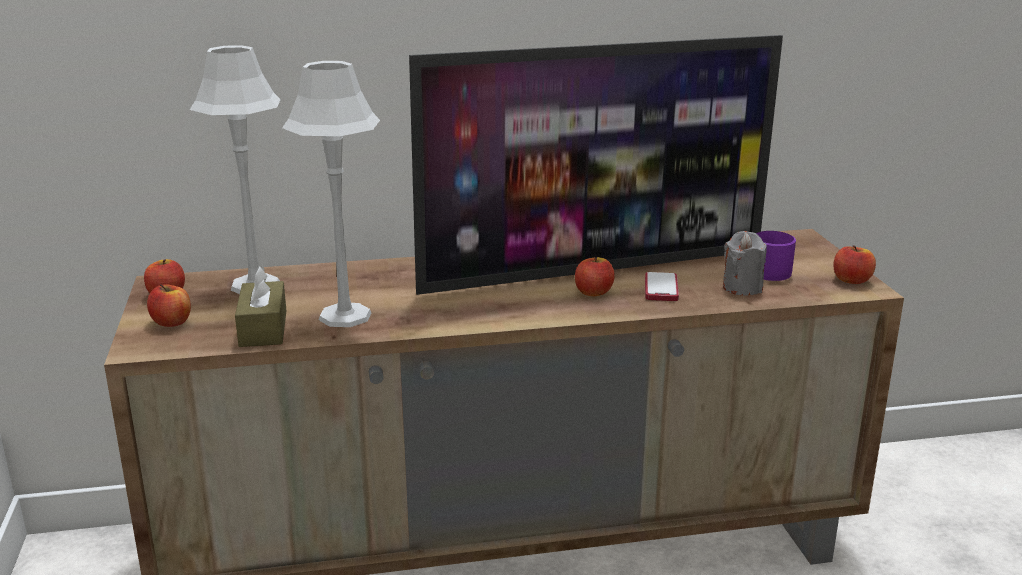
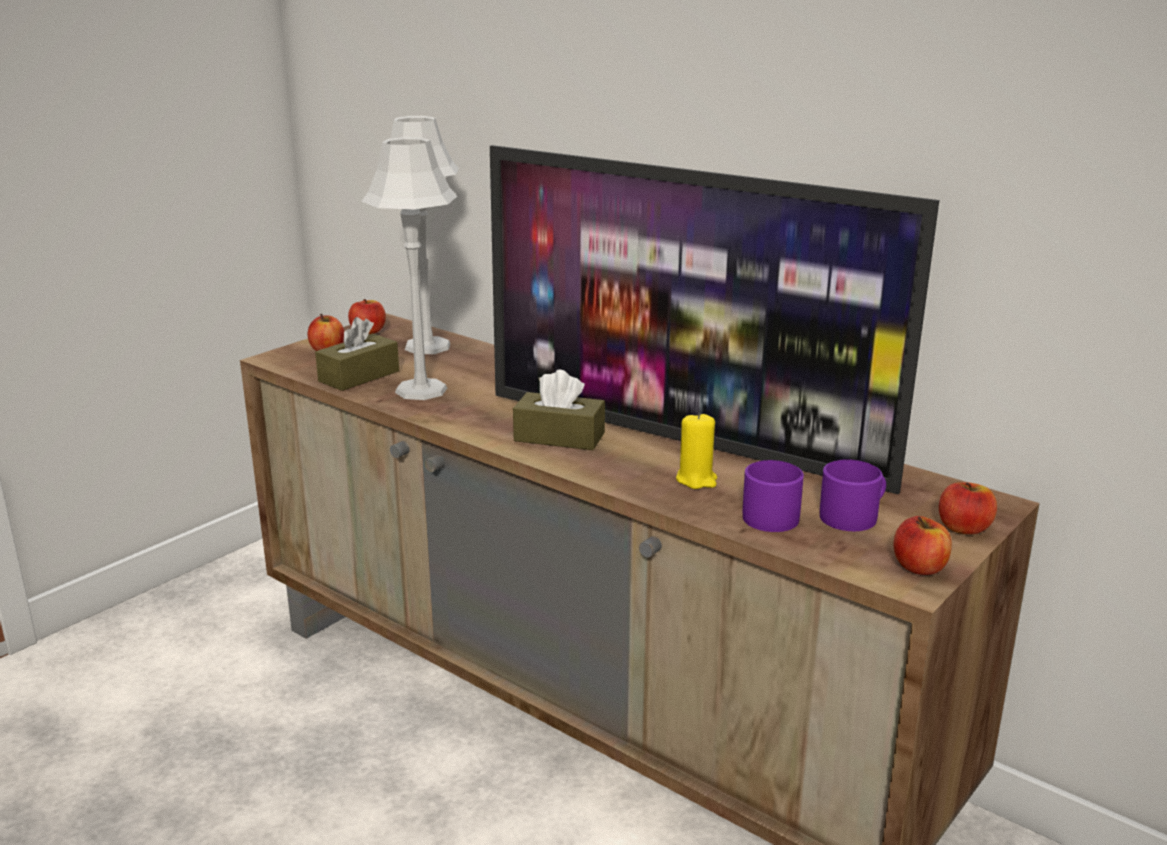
camera: 50 degrees right, 0 degrees up
(525, 302) = (559, 437): none -> brown tissue box
(593, 292) = (631, 455): apple -> apple (964, 528)
(661, 288) = (696, 479): phone -> yellow candle
(742, 288) = (775, 515): grey candle -> purple mug

